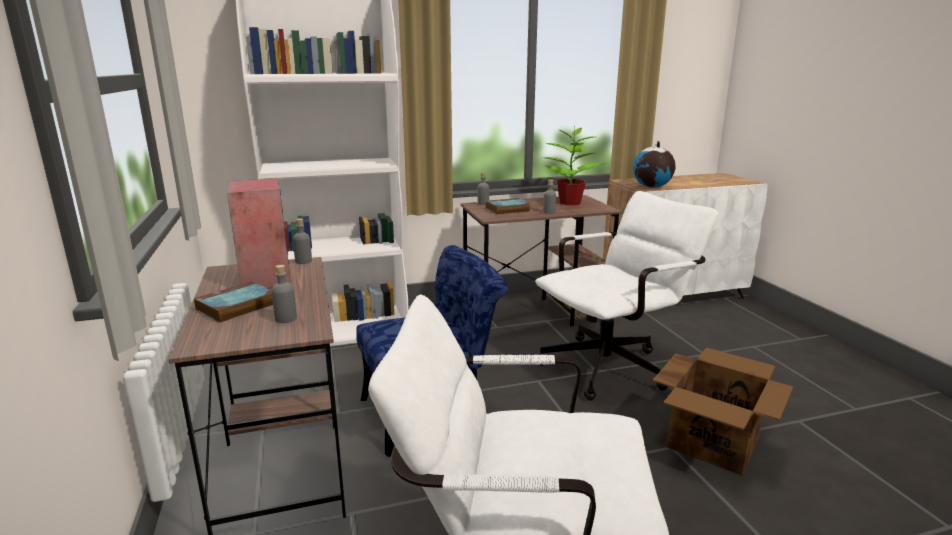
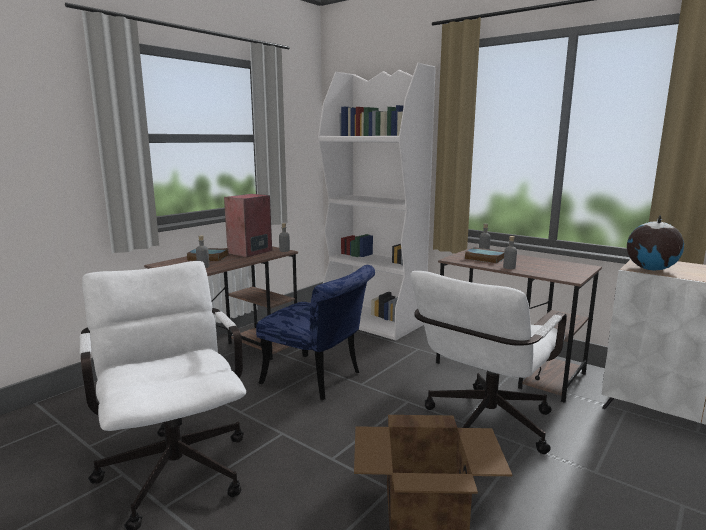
camera: 55 degrees right, 5 degrees down
(569, 203) = (556, 267): potted plant -> none
(613, 365) = (483, 426): white office chair -> white office chair turned 105 degrees clockwise

